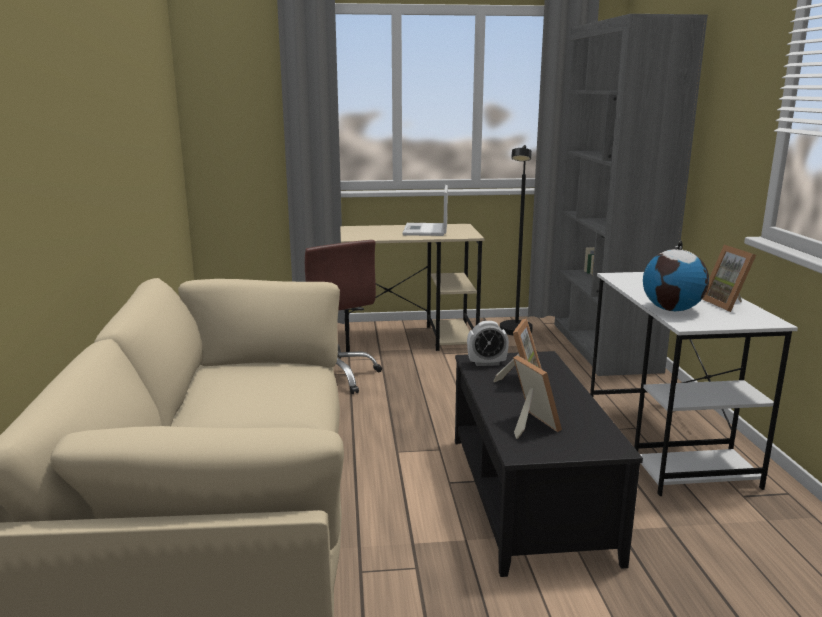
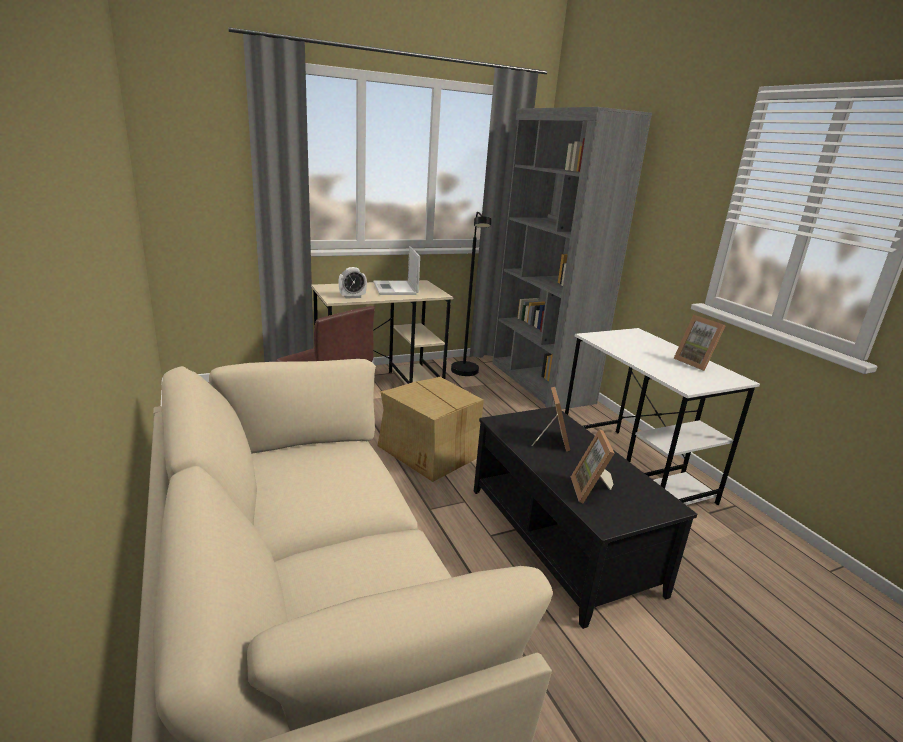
camera: 20 degrees left, 5 degrees up
(430, 402) = (431, 451): none -> cardboard box
(486, 363) = (512, 425): alarm clock -> alarm clock (352, 297)
(530, 425) = (592, 491): picture frame -> picture frame turned 135 degrees counterclockwise
(672, 309) = (663, 371): globe -> none

